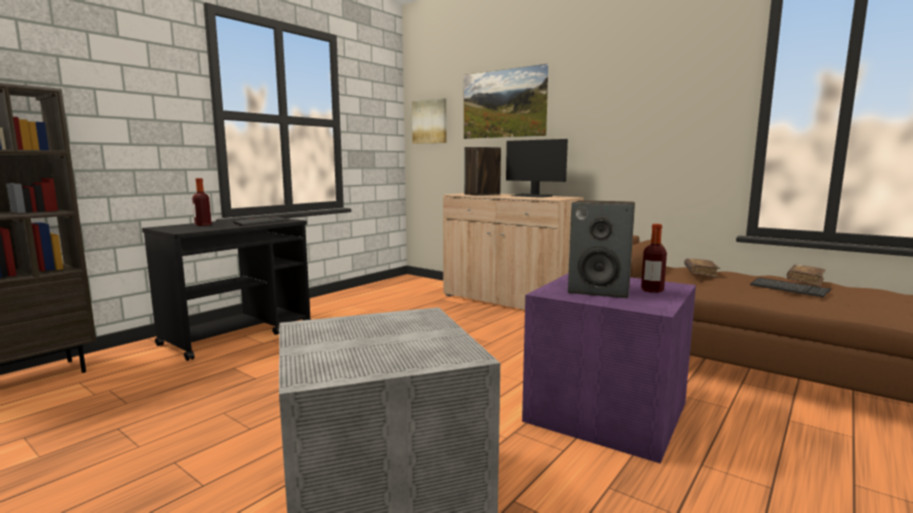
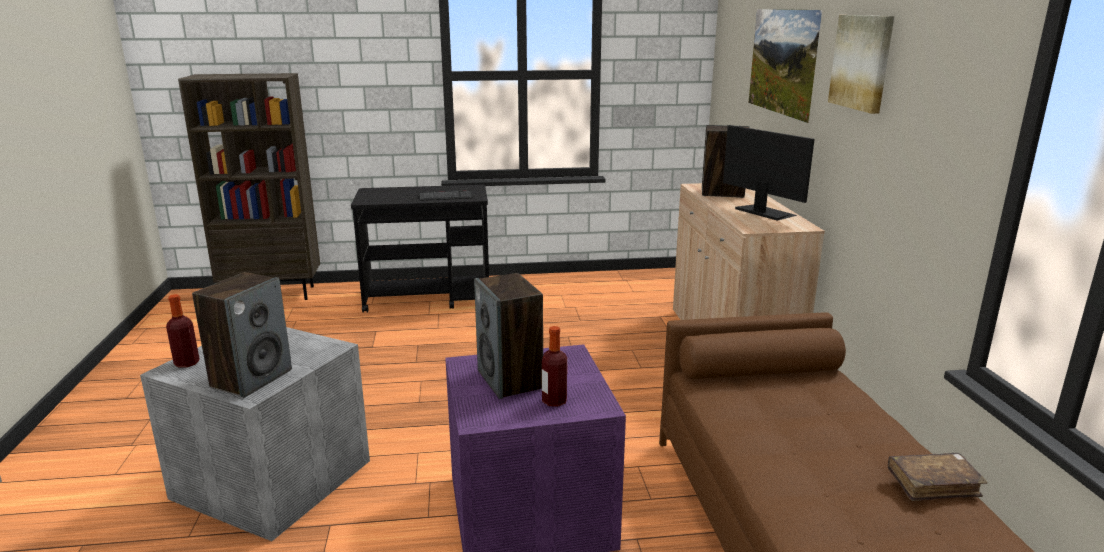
camera: 45 degrees right, 10 degrees up
(203, 225) = (400, 192): bottle -> bottle (187, 363)
(426, 349) = (251, 378): none -> speaker
(430, 121) = (728, 69): picture -> picture (862, 62)
(532, 196) = (764, 212): monitor -> monitor turned 150 degrees clockwise
(700, 273) = (824, 405): brown book -> none
(788, 289) = (852, 481): keyboard -> none

